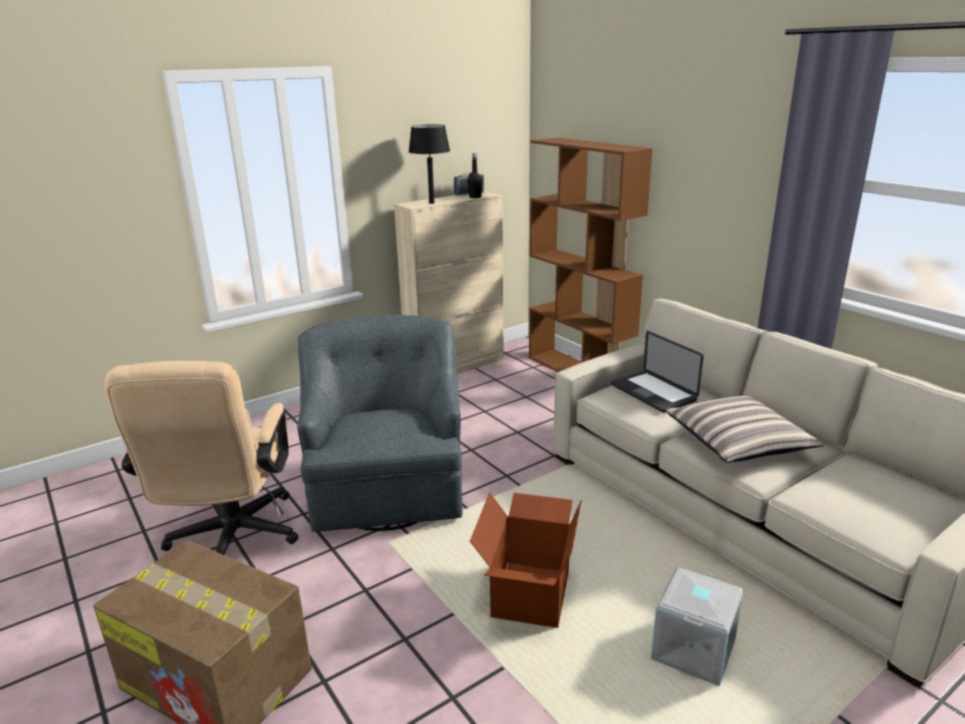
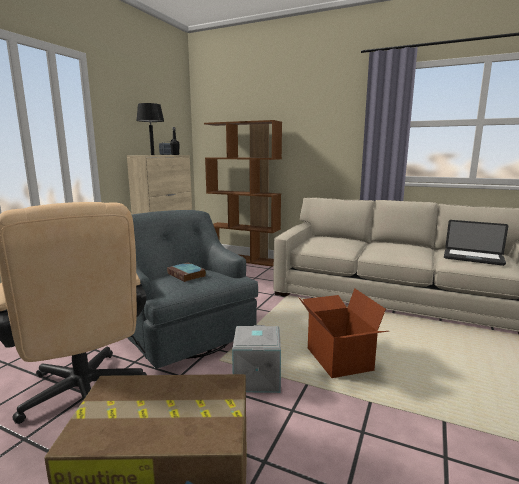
camera: 30 degrees left, 10 degrees down
(378, 421) = (187, 275): none -> book
(653, 393) = (328, 242): laptop -> laptop (473, 258)
(692, 649) = (445, 357): grey storage box -> grey storage box (256, 377)
(738, 442) = (394, 251): pillow -> none

